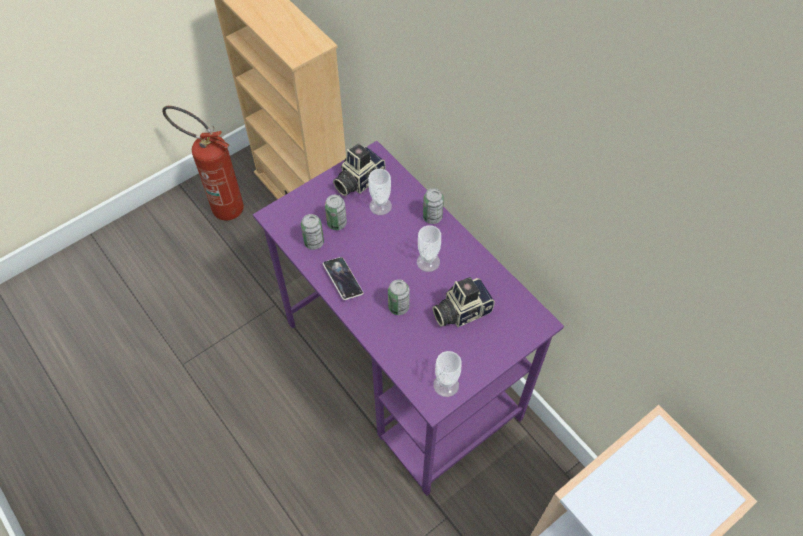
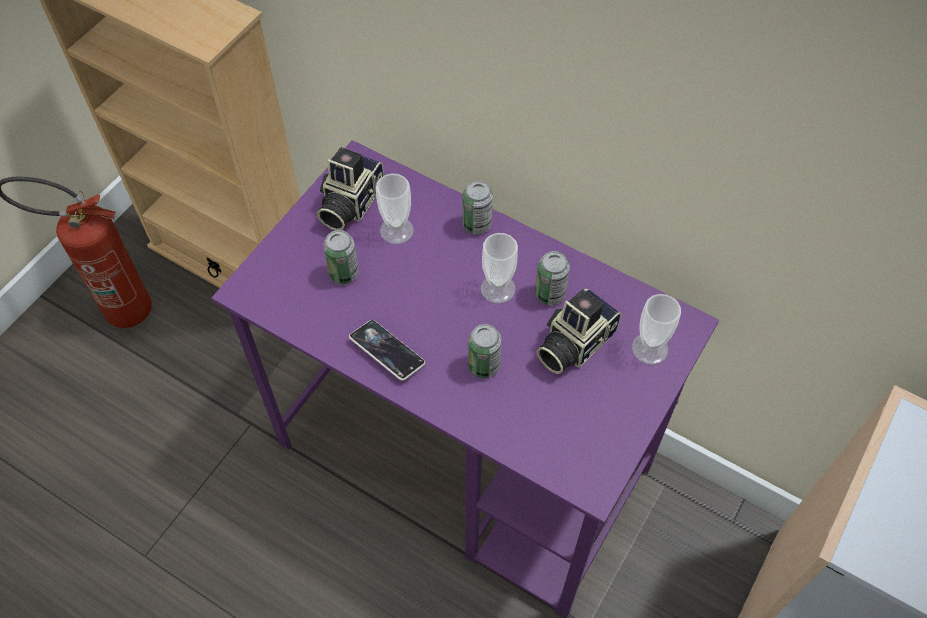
camera: 20 degrees left, 0 degrees up
(314, 242) = (321, 311): can -> can (550, 294)
(446, 385) = (598, 455): cup -> cup (650, 348)

